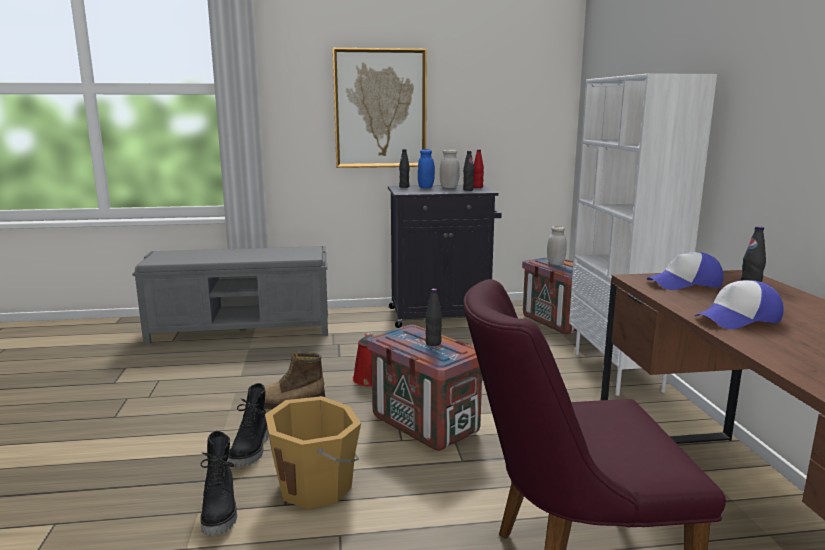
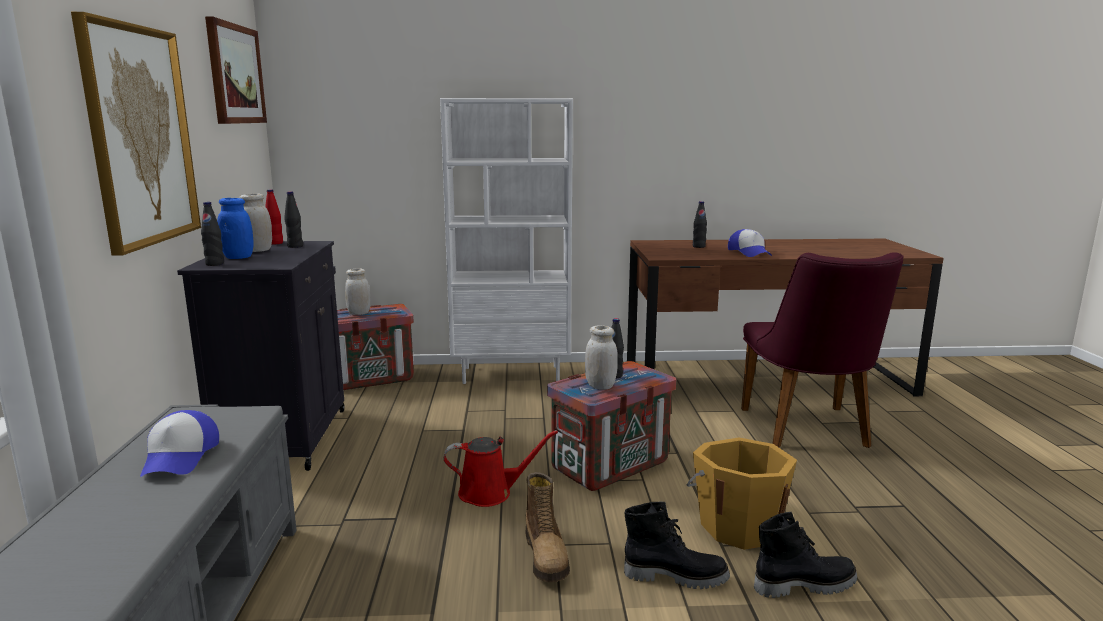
camera: 85 degrees left, 0 degrees up
(405, 338) = (600, 386): none -> white jar
(524, 68) = (235, 74): none -> picture
(685, 284) = (673, 251): cap -> cap (181, 457)

